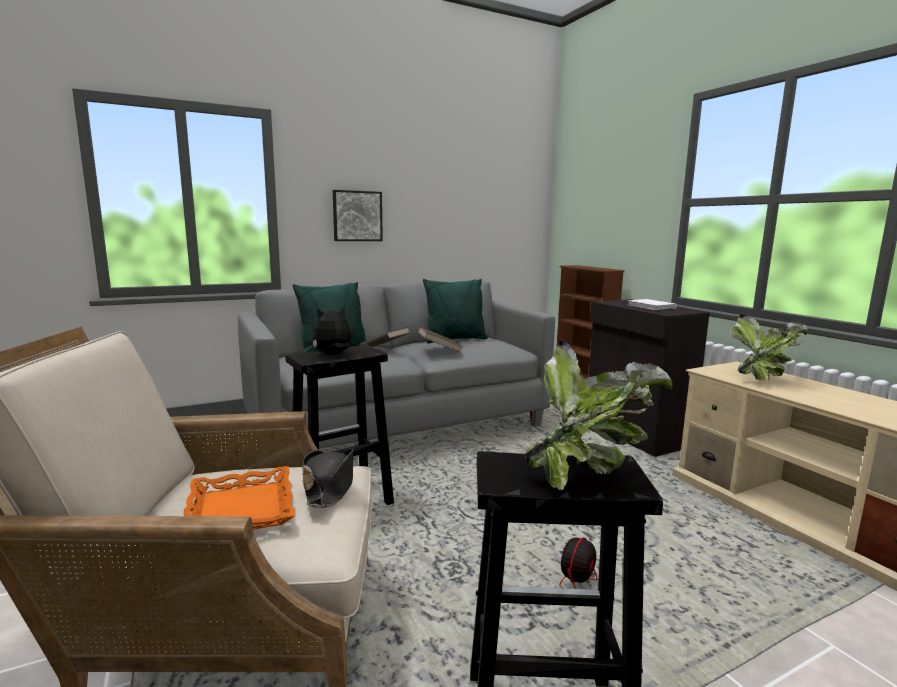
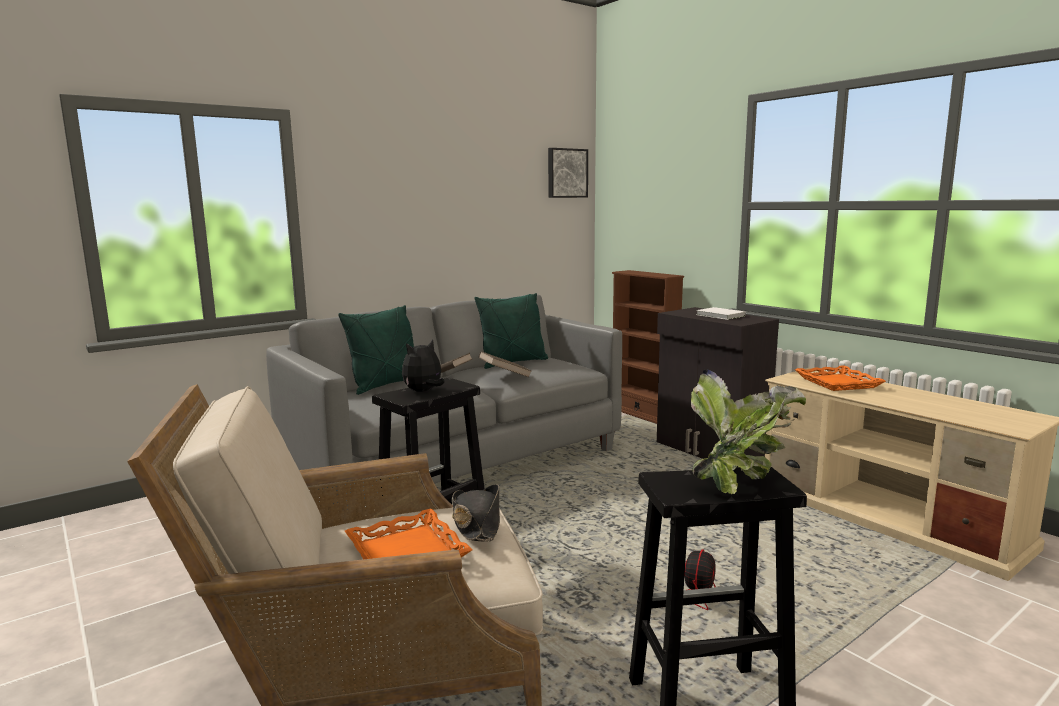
camera: 10 degrees left, 0 degrees up
(357, 216) = (388, 227): picture -> picture (566, 173)
(762, 378) = (837, 383): potted plant -> orange tray

